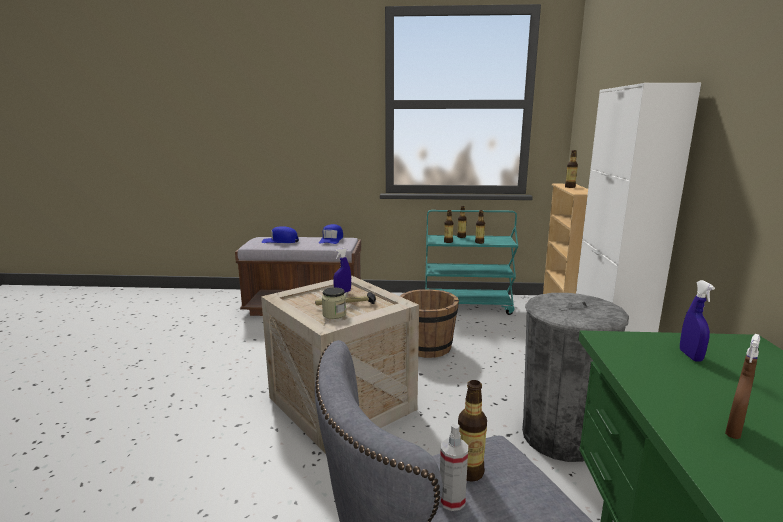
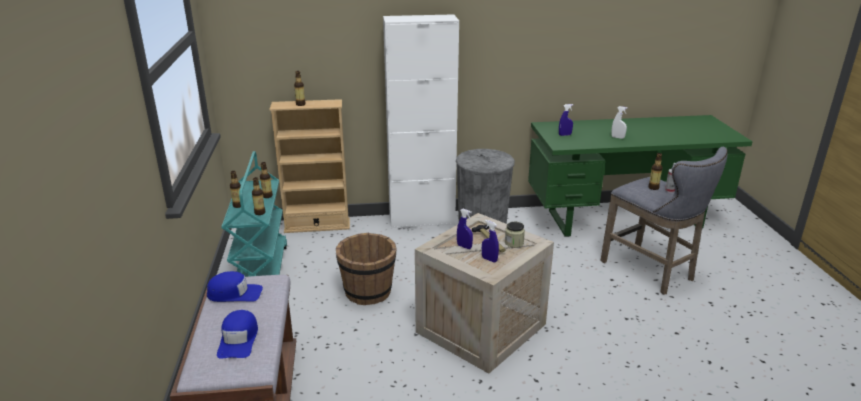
camera: 100 degrees left, 10 degrees up
(311, 302) = (489, 259): none -> blue spray bottle
(734, 430) = (617, 137): brown spray bottle -> white spray bottle

